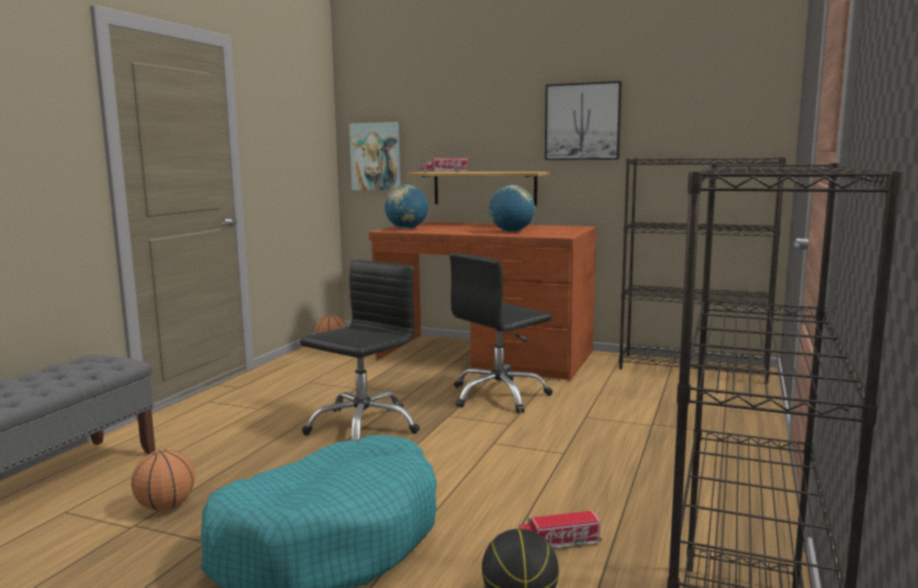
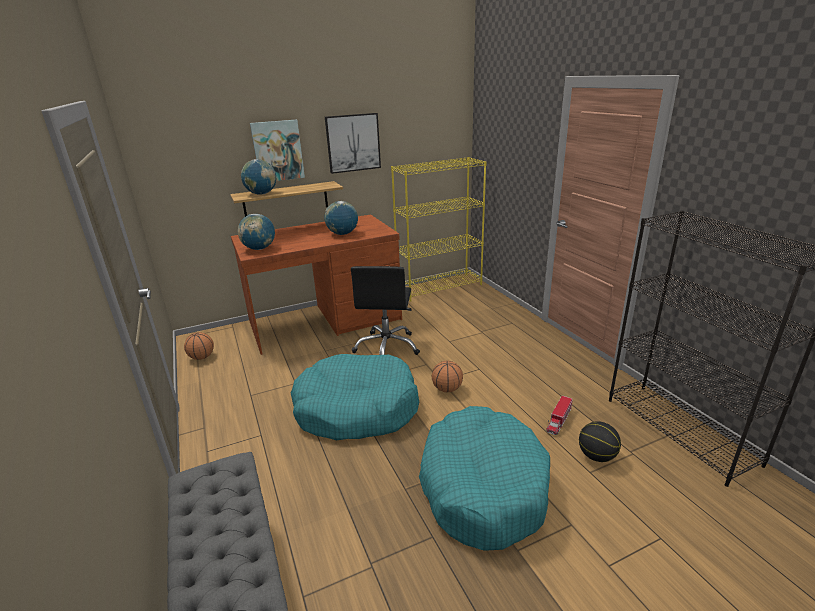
camera: 45 degrees left, 15 degrees up
(166, 507) = (361, 538): basketball -> basketball (447, 389)
(362, 426) = (356, 408): black office chair -> turquoise dog bed
(375, 156) = (178, 186): picture -> picture (278, 151)
(445, 172) = (261, 194): toy truck -> globe
(693, 368) = (440, 287): black bookcase -> yellow bookcase

